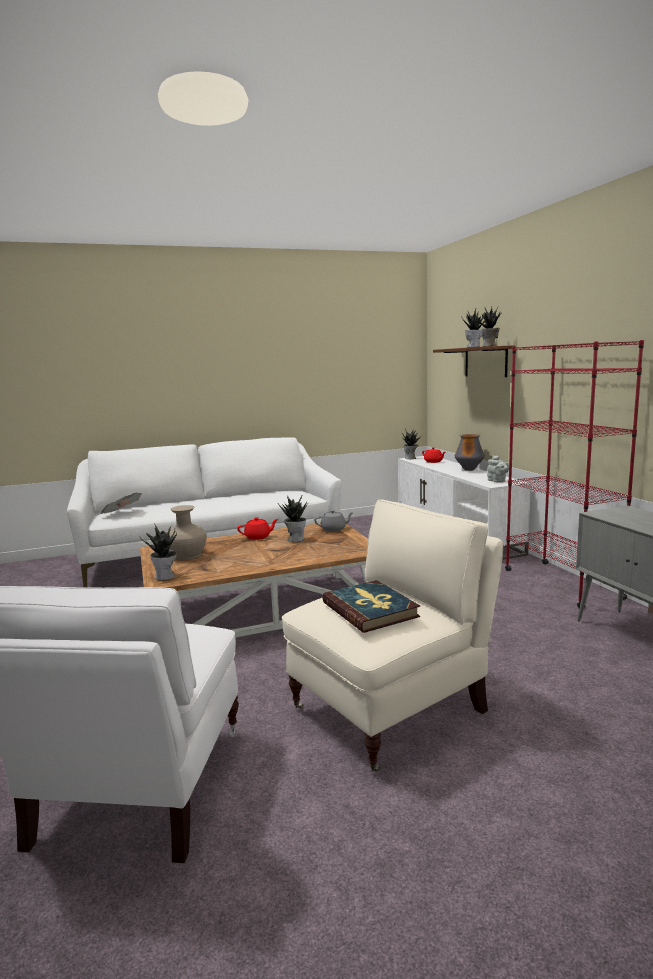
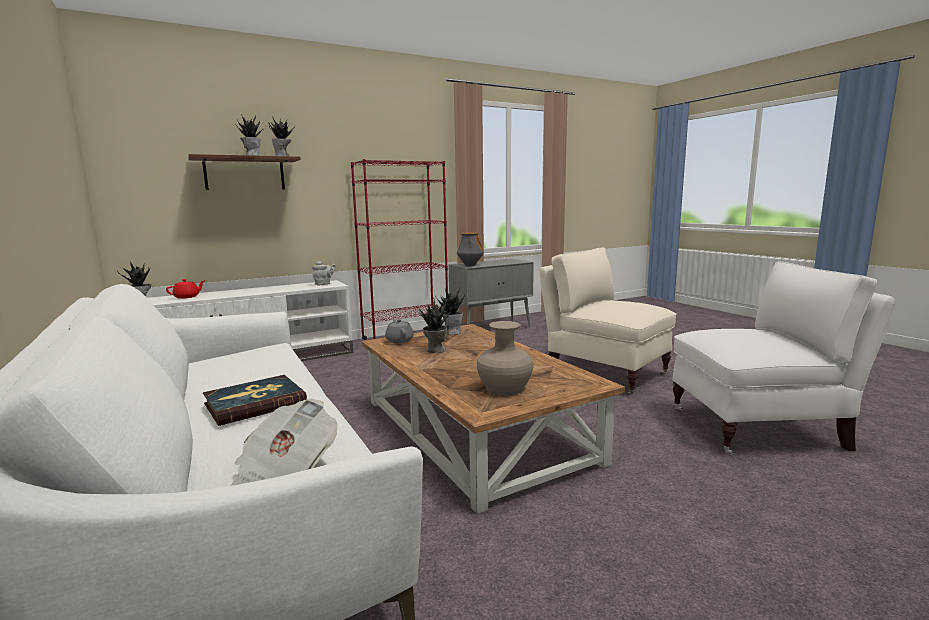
camera: 100 degrees left, 0 degrees up
(166, 576) = (581, 384): potted plant -> potted plant (452, 332)
(258, 537) = (426, 365): red teapot -> none
(370, 609) = (630, 303): book -> book (255, 403)
(469, 469) = (257, 289): vase -> vase (470, 265)

